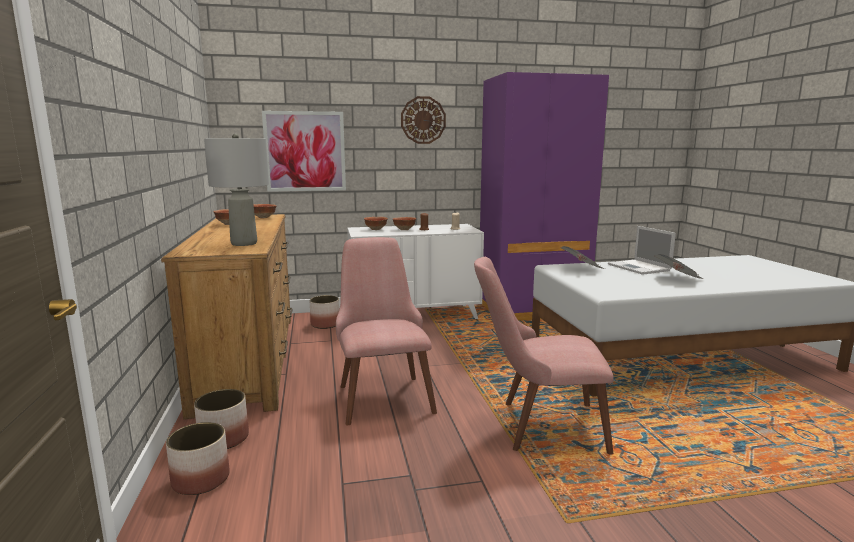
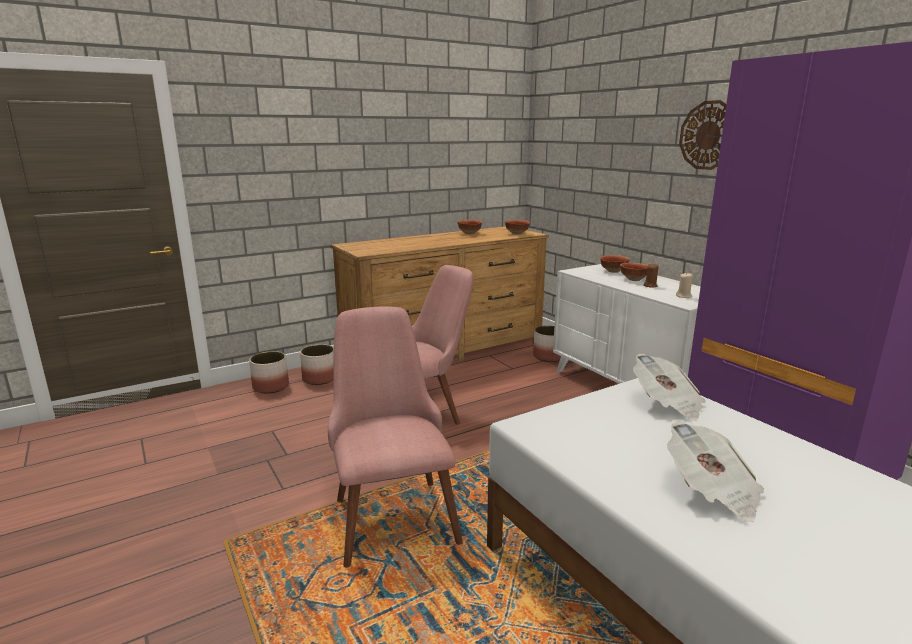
camera: 70 degrees right, 5 degrees up
(244, 243) = (389, 248): grey table lamp -> none
(305, 151) = (586, 170): picture -> none
(639, 267) = (757, 453): laptop -> none

